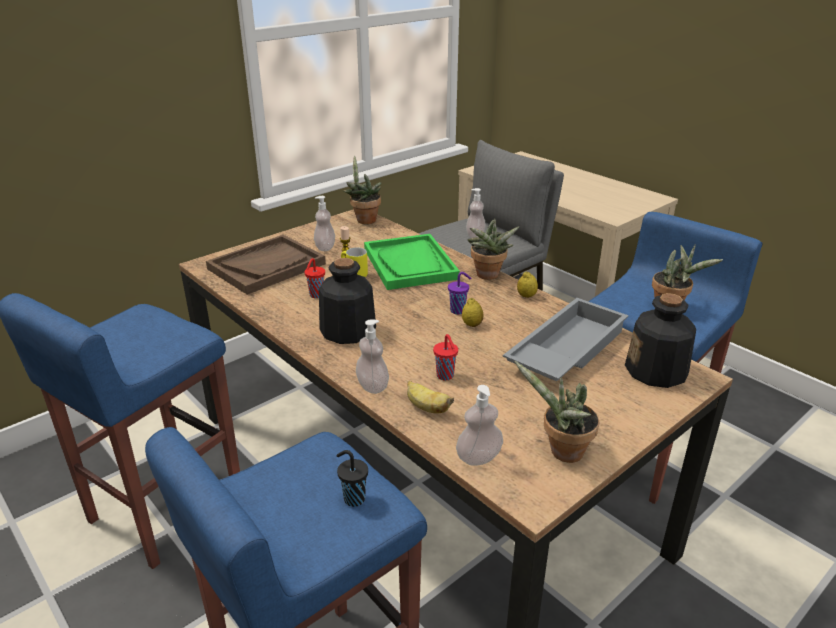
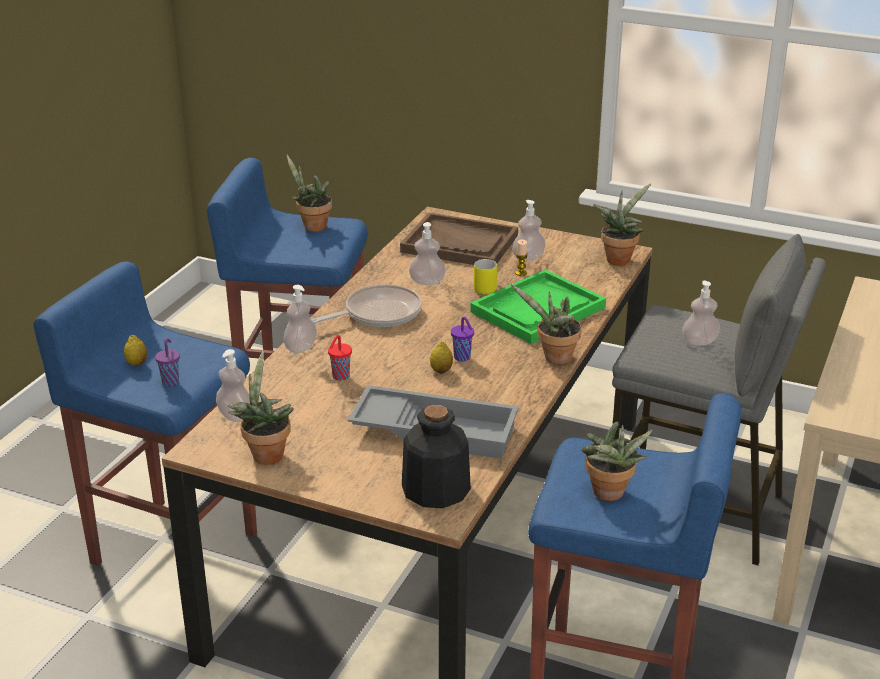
camera: 65 degrees right, 0 degrees up
(118, 330) = (312, 226): none -> potted plant
(316, 295) = (427, 282): red cup -> soap dispenser
(347, 330) = (378, 313): bottle -> frying pan
(353, 498) = (171, 381): black cup -> purple cup
(426, 408) = (287, 379): banana -> none
(526, 296) = (530, 389): lemon -> lemon (137, 363)

